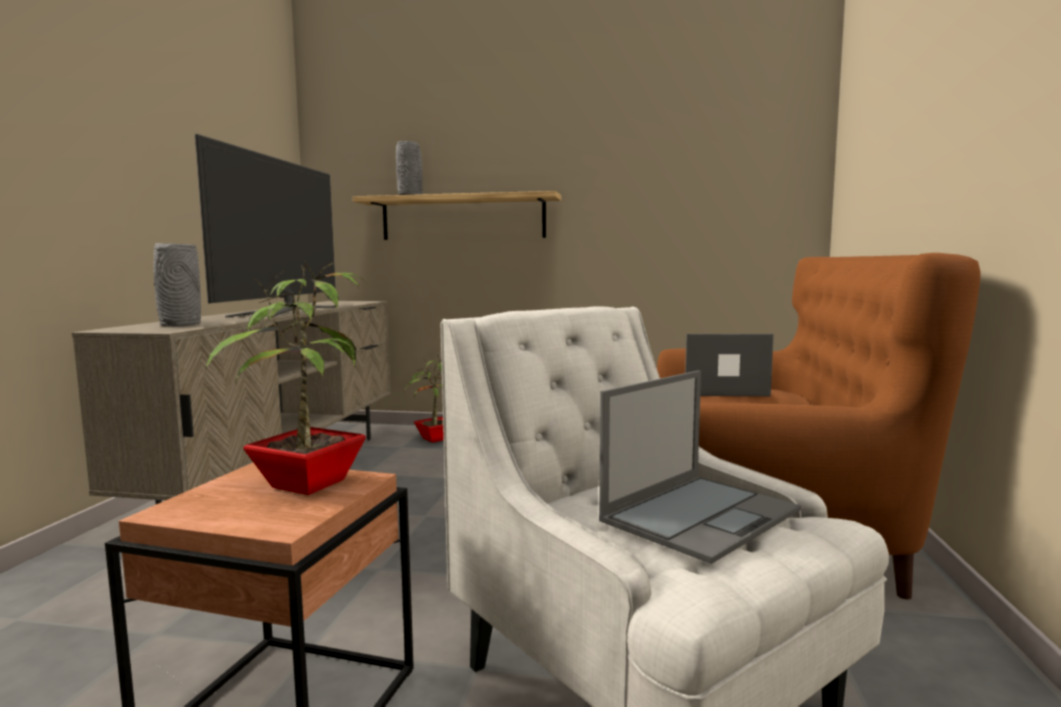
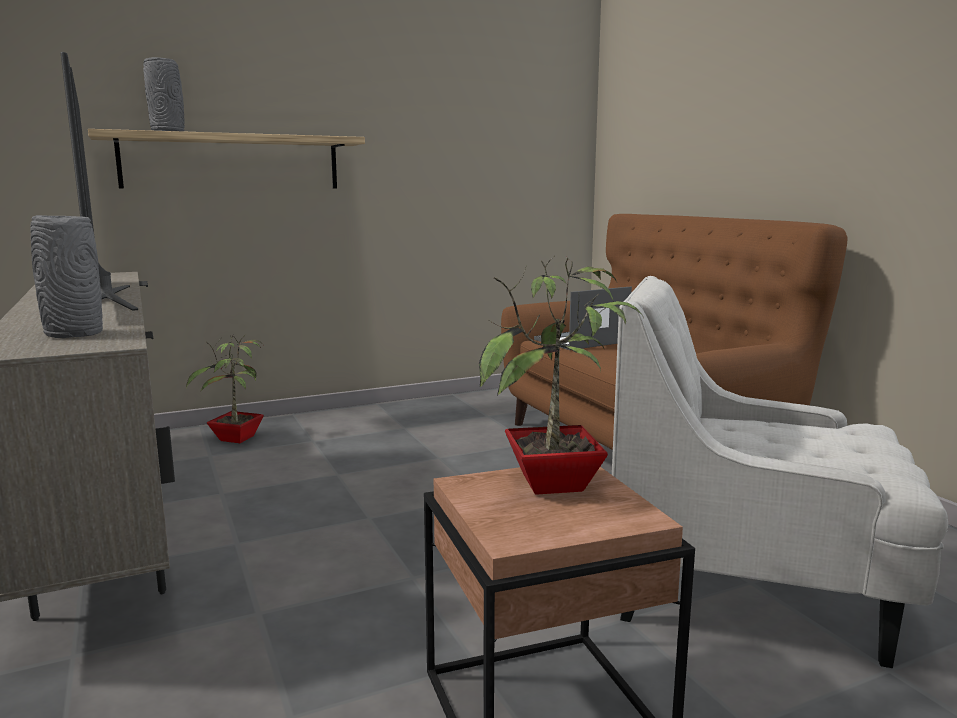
camera: 35 degrees left, 5 degrees up
(701, 515) = (815, 438): laptop -> none

